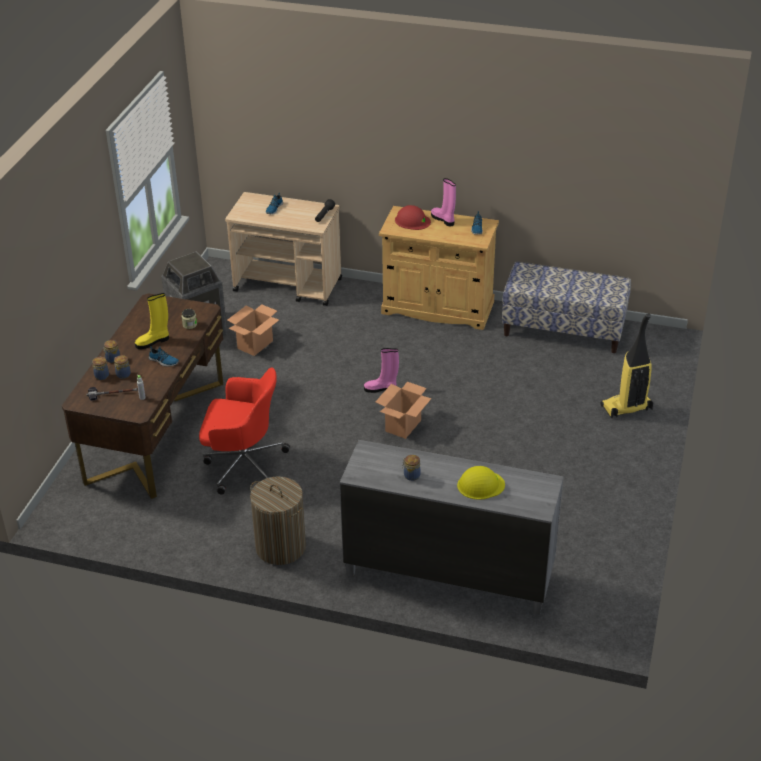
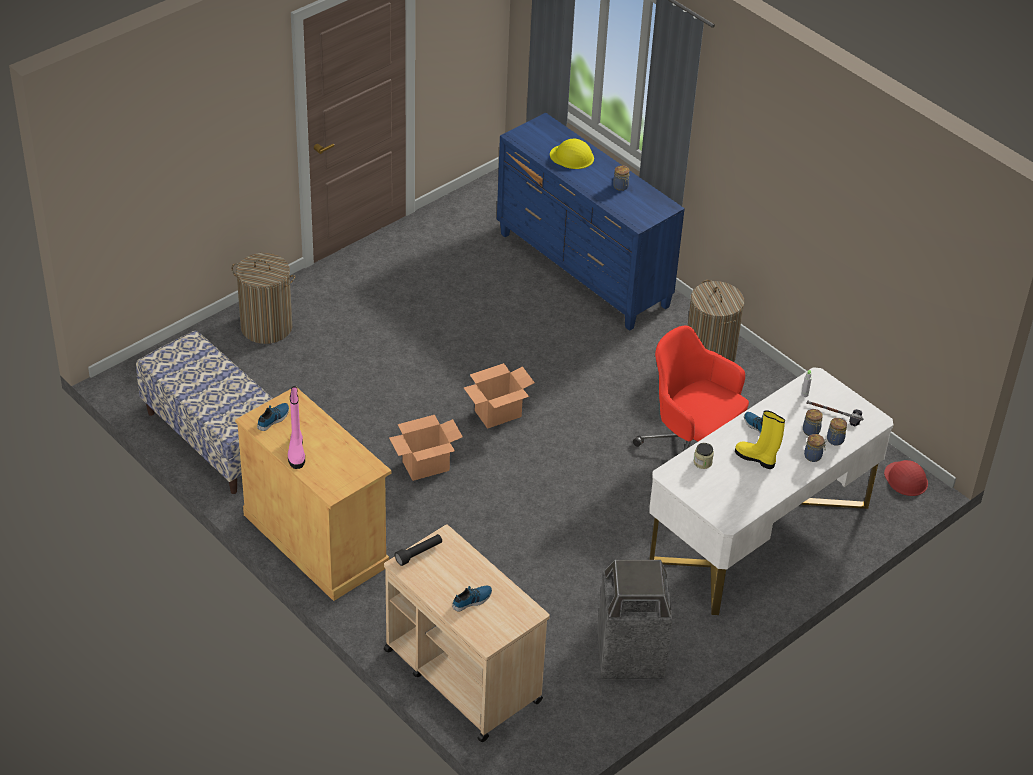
camera: 150 degrees left, 5 degrees up
(153, 342) = (756, 458): yellow boot -> yellow boot turned 150 degrees counterclockwise
(156, 431) = (759, 532): brown desk -> white desk
(255, 344) = (573, 597): cardboard box -> cardboard box (425, 466)
(381, 388) = (481, 466): pink boot -> none
(412, 221) = (334, 468): red hard hat -> red hard hat (906, 479)
(448, 573) = (583, 271): grey dresser -> blue dresser
(626, 408) = (266, 327): vacuum cleaner -> laundry basket

